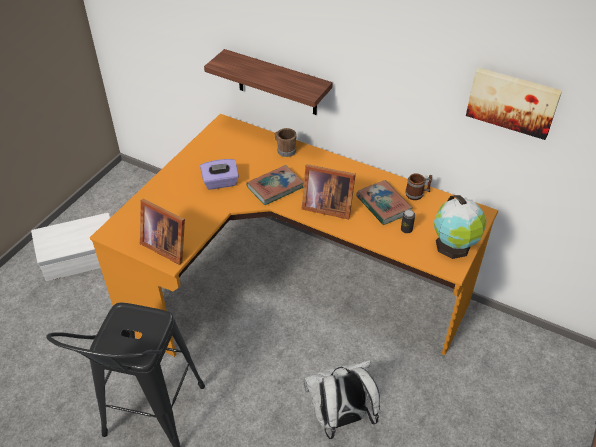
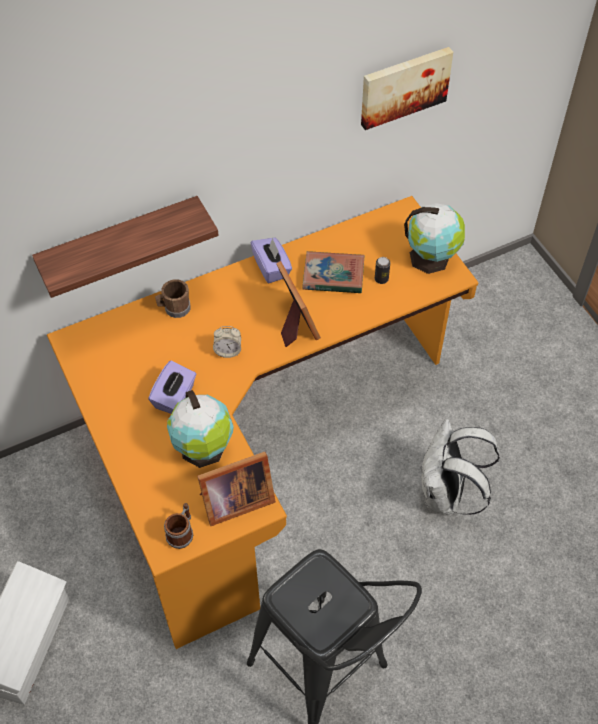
camera: 55 degrees left, 10 degrees up
(193, 213) = (204, 449): none -> globe
(275, 187) = (228, 351): book -> alarm clock
(326, 206) = (294, 323): picture frame -> picture frame turned 75 degrees counterclockwise
(358, 174) = (272, 268): none -> purple tissue box
(417, 194) = (341, 239): mug -> mug (182, 532)

